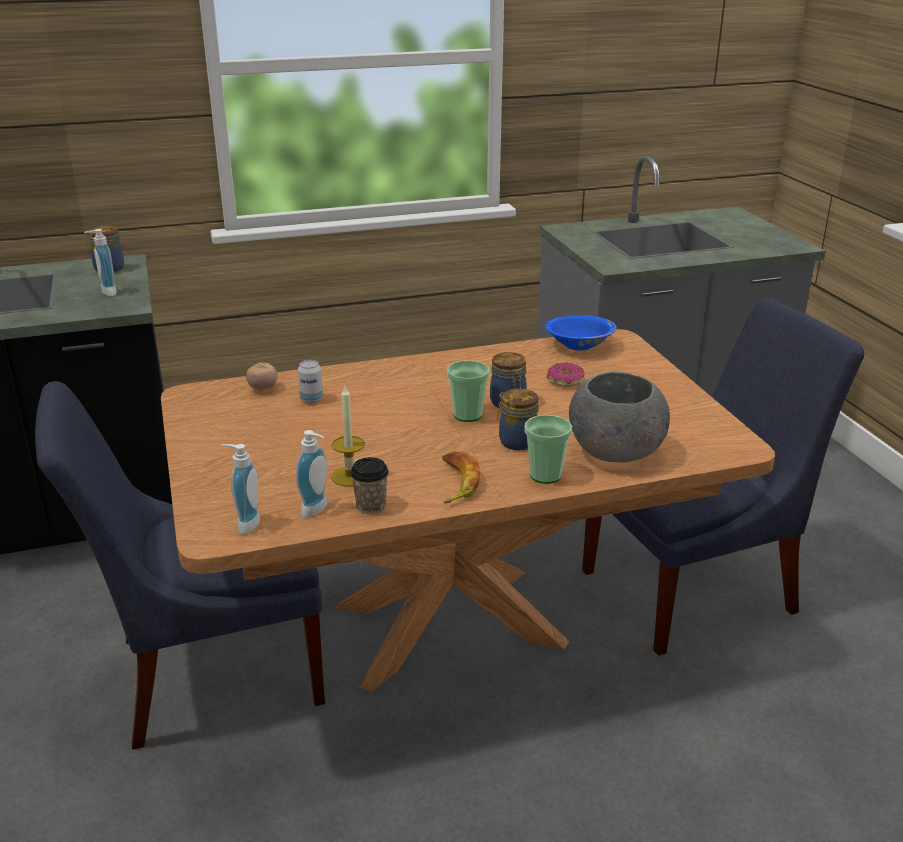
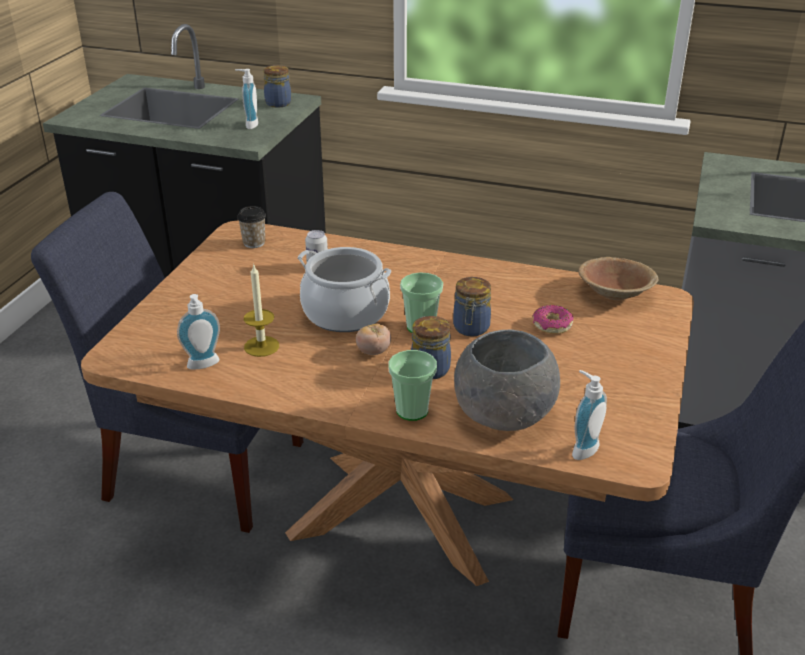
camera: 35 degrees right, 5 degrees up
(245, 524) = (145, 355): soap dispenser -> soap dispenser (582, 448)
(263, 388) = (294, 244): tomato -> tomato (373, 351)
(371, 506) = (244, 379): cup -> cup (254, 243)
(389, 426) = (345, 313): none -> cooking pot
(456, 482) = (331, 386): banana -> none
(579, 345) = (615, 293): blue bowl -> brown bowl

